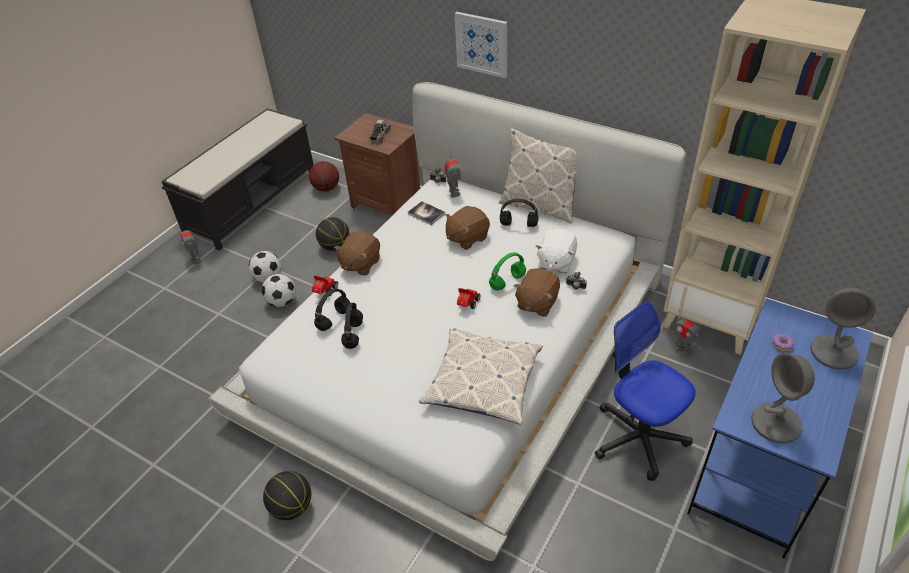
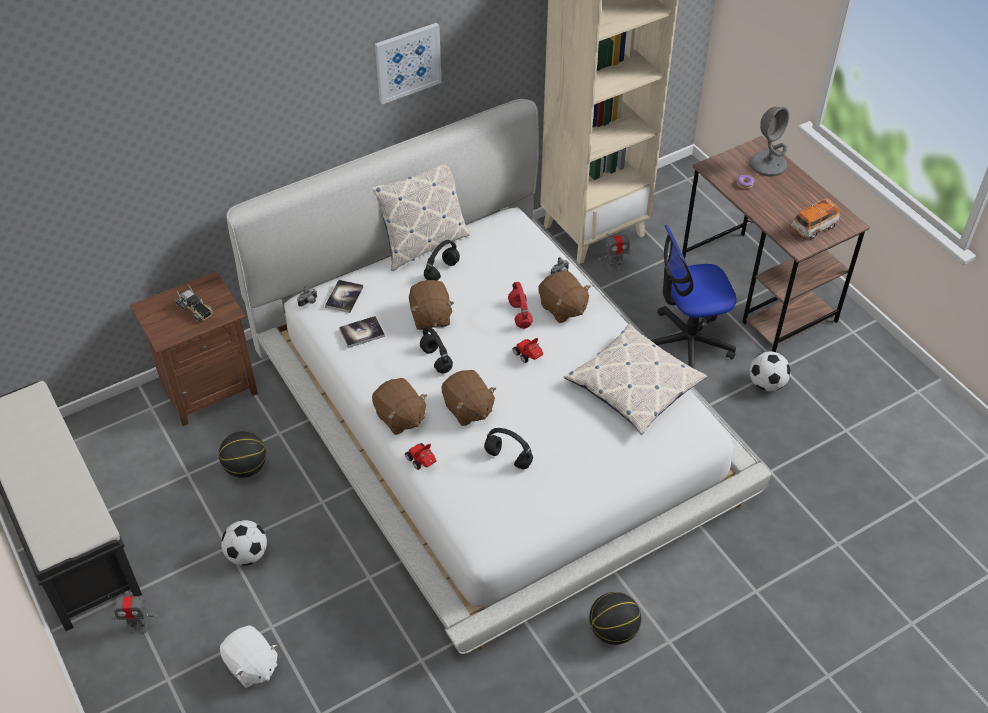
camera: 65 degrees left, 5 degrees up
(282, 302) = (304, 553): football -> football (766, 384)
(326, 188) = (116, 438): basketball -> none
(333, 320) = (474, 467): black headphones -> black headphones (437, 360)
(389, 293) = (468, 409): none -> brown plush toy
(454, 193) = (344, 297): toy robot -> book
(482, 44) = (286, 125): picture -> picture (407, 62)
(507, 282) = (520, 315): green headphones -> red headphones
(556, 262) = (517, 270): white plush toy -> white plush toy (251, 666)
(757, 469) = (758, 291): blue desk -> brown desk
(776, 423) = (813, 228): grey table lamp -> toy car

